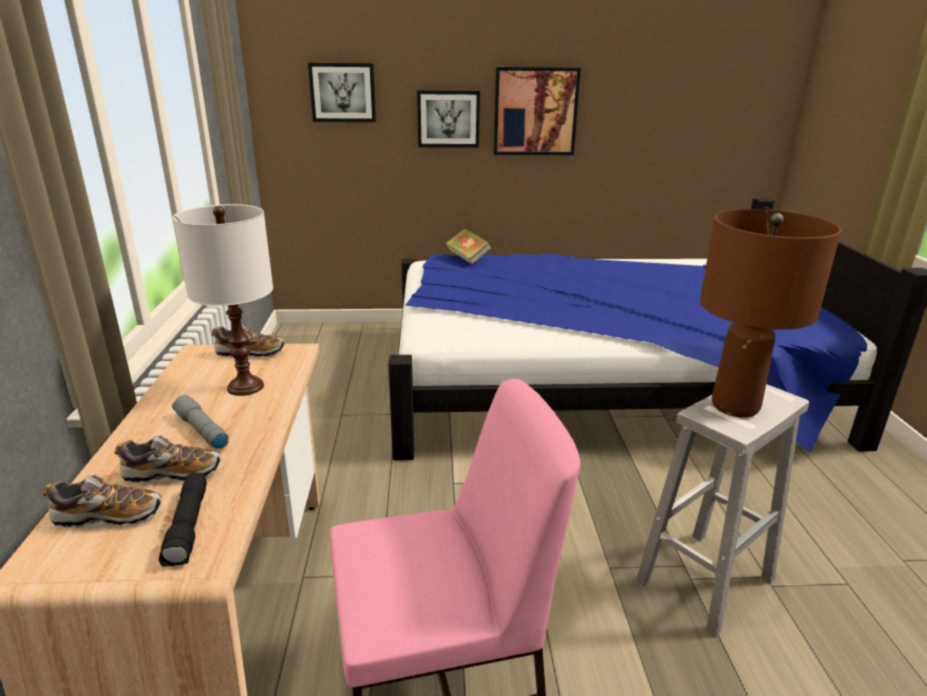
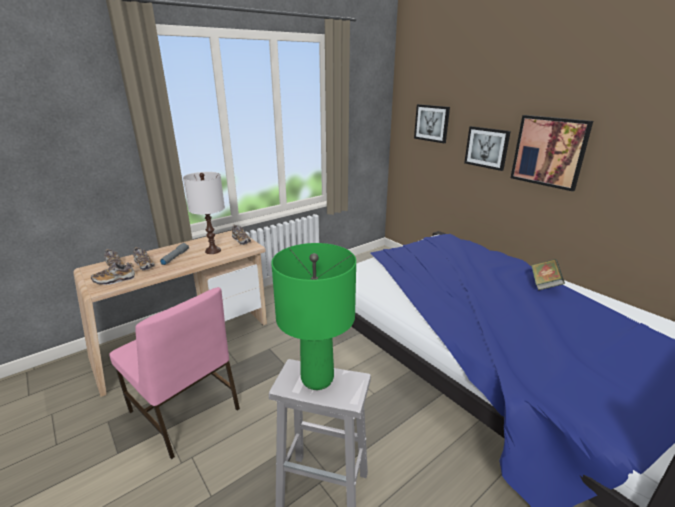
camera: 55 degrees right, 0 degrees up
(189, 527) = (115, 280): black flashlight -> shoe
(468, 258) = (459, 243): book -> book (544, 284)
(735, 407) = (316, 379): brown table lamp -> green table lamp

